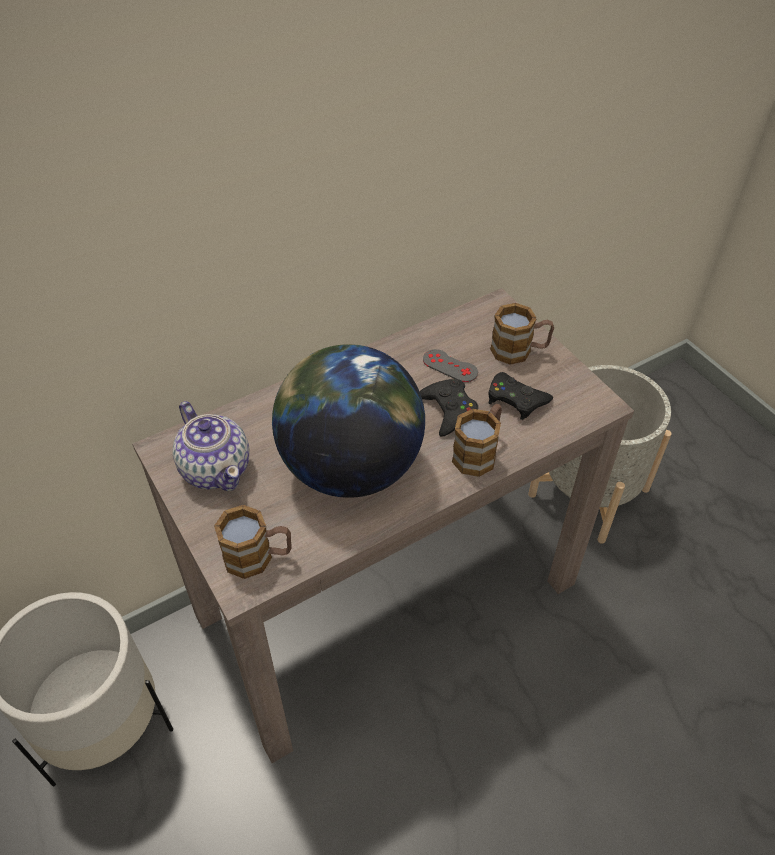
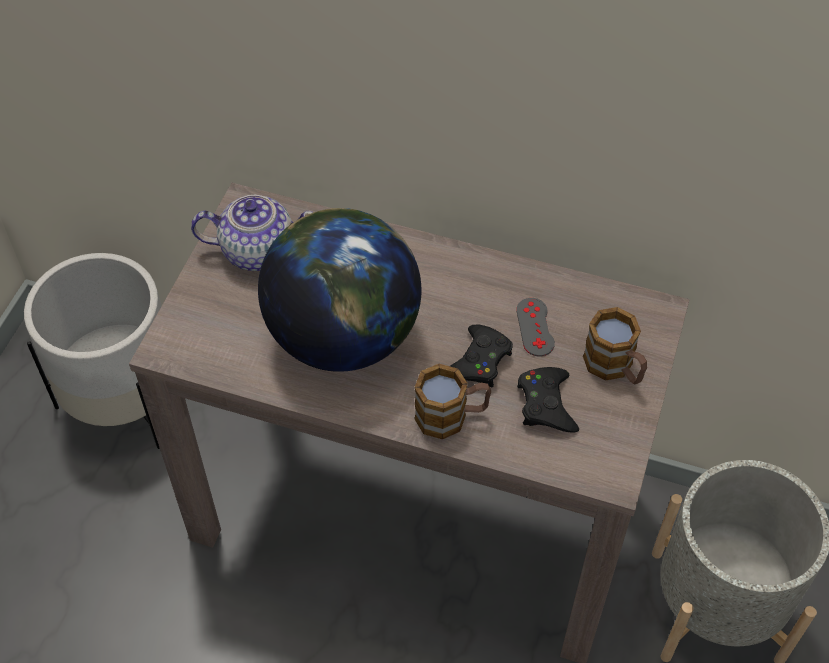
camera: 50 degrees right, 5 degrees up
(216, 468) = (257, 250): teapot -> teapot turned 105 degrees counterclockwise
(258, 557) = (199, 340): mug -> none

